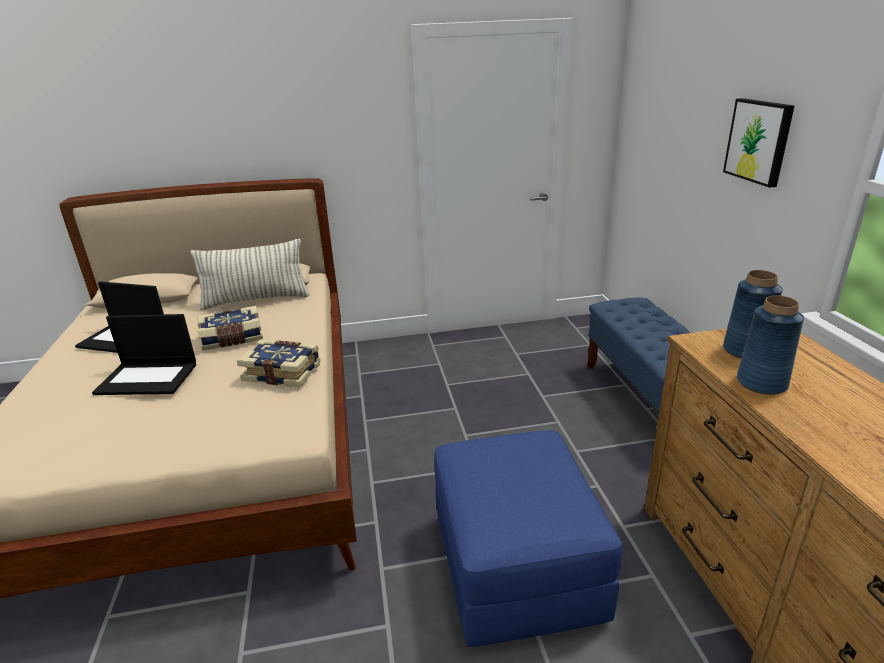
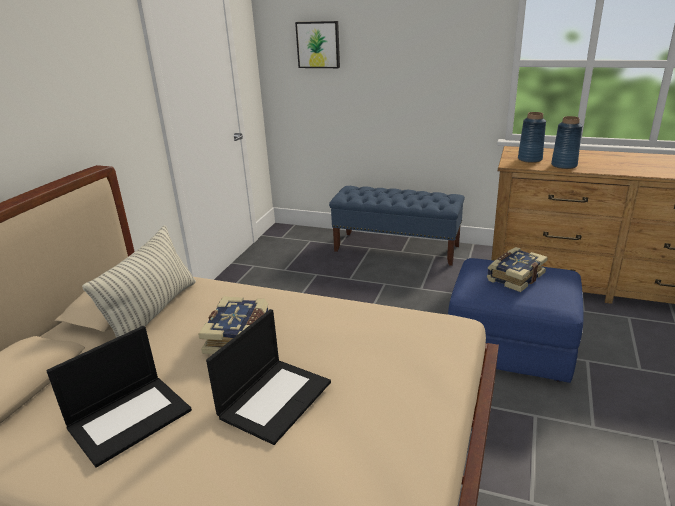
camera: 60 degrees left, 0 degrees up
(283, 372) = (346, 317): book -> book (514, 277)
(759, 141) = (431, 53): picture -> picture (318, 44)

